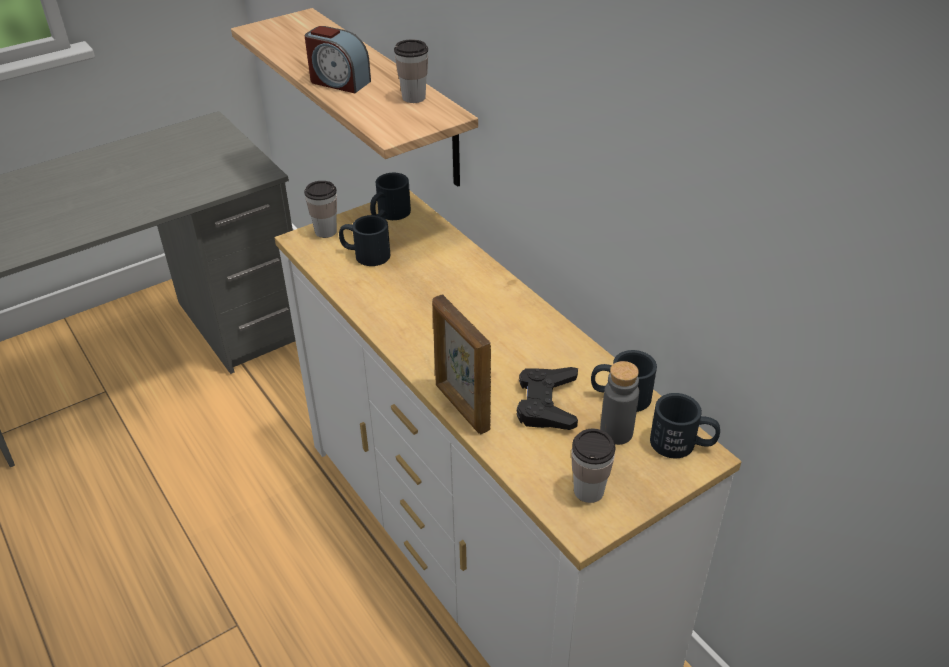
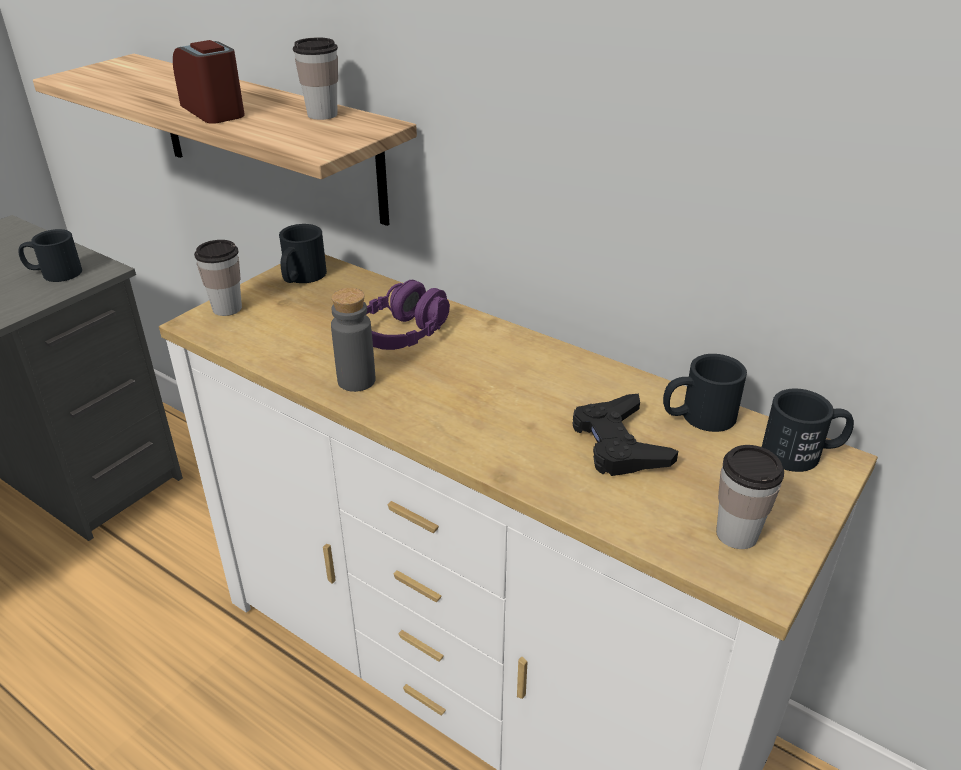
camera: 20 degrees left, 5 degrees down
(339, 82) = (214, 111): alarm clock -> alarm clock turned 135 degrees counterclockwise
(365, 254) = (293, 324): black mug -> black mug (54, 273)
(440, 278) = (403, 333): none -> purple headphones
(461, 407) = (517, 473): picture frame -> none
(616, 432) = (721, 458): grey bottle -> grey bottle (356, 381)

